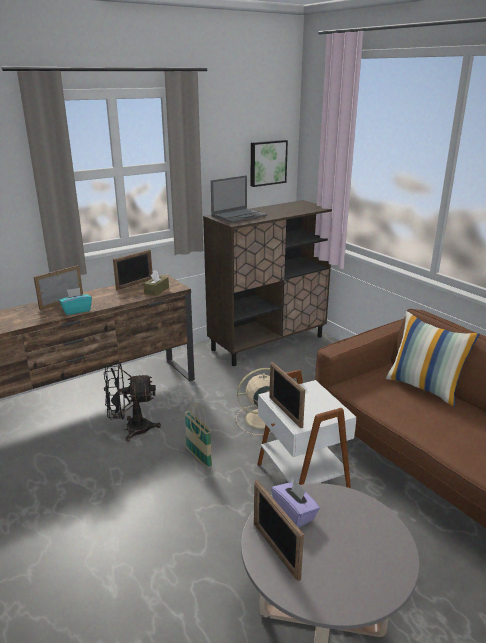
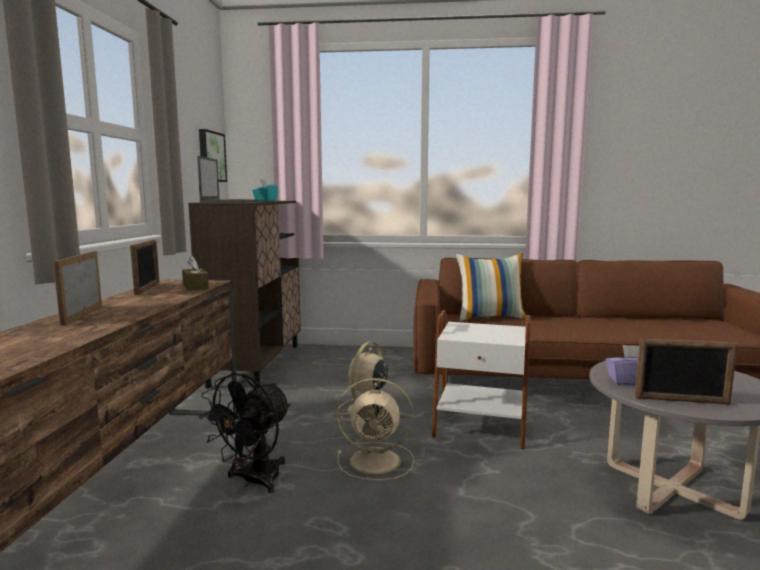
camera: 50 degrees left, 15 degrees down
(76, 310) = (134, 313): turquoise tissue box -> turquoise tissue box (265, 201)
(199, 458) = (377, 461): basket -> beige fan
(285, 412) = (484, 339): picture frame -> none

